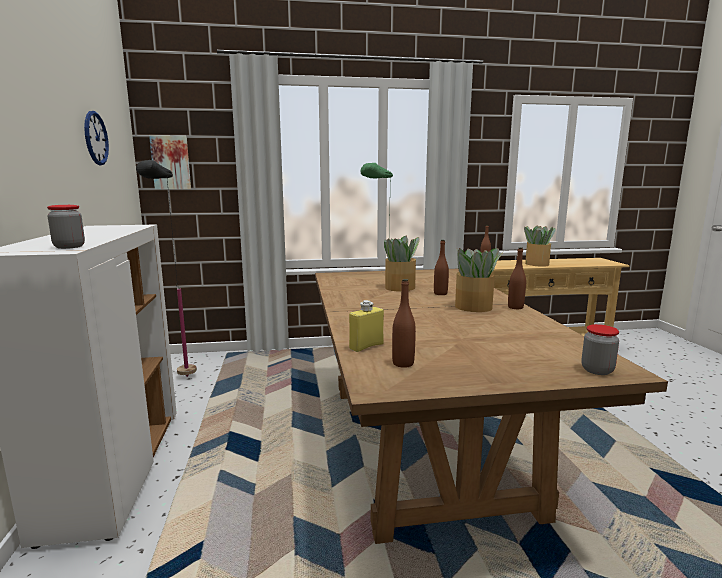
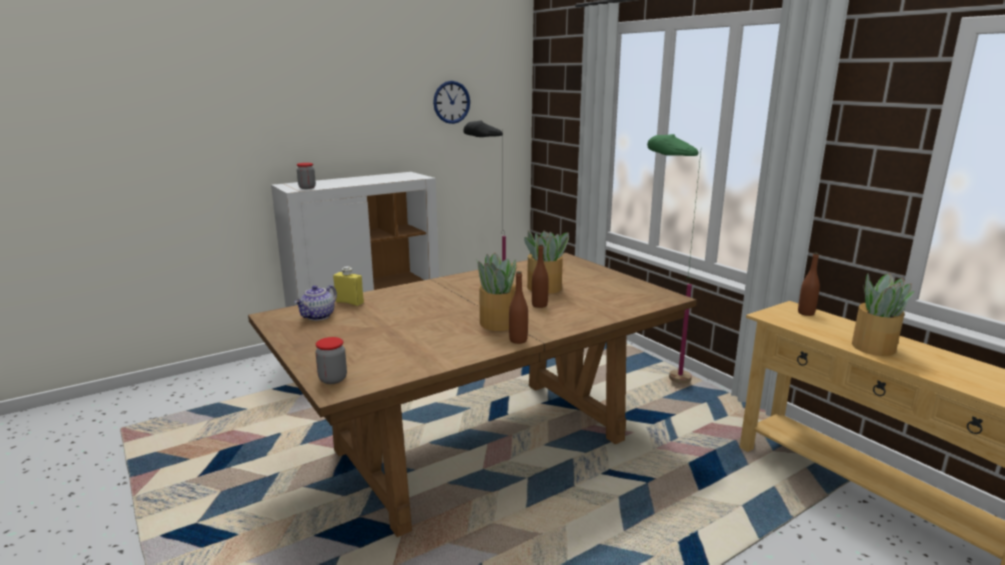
camera: 65 degrees right, 5 degrees up
(171, 162) = (550, 116): picture -> none
(403, 363) = (318, 316): brown bottle -> teapot

